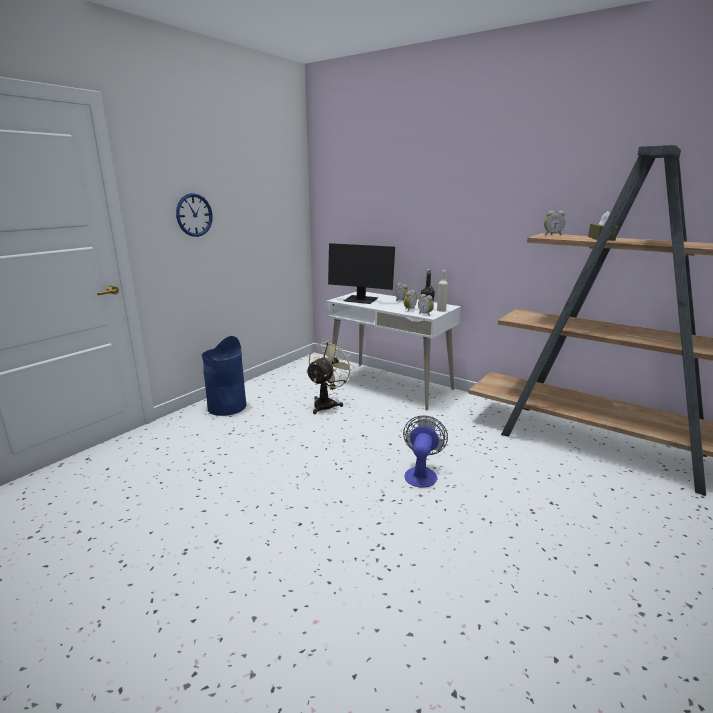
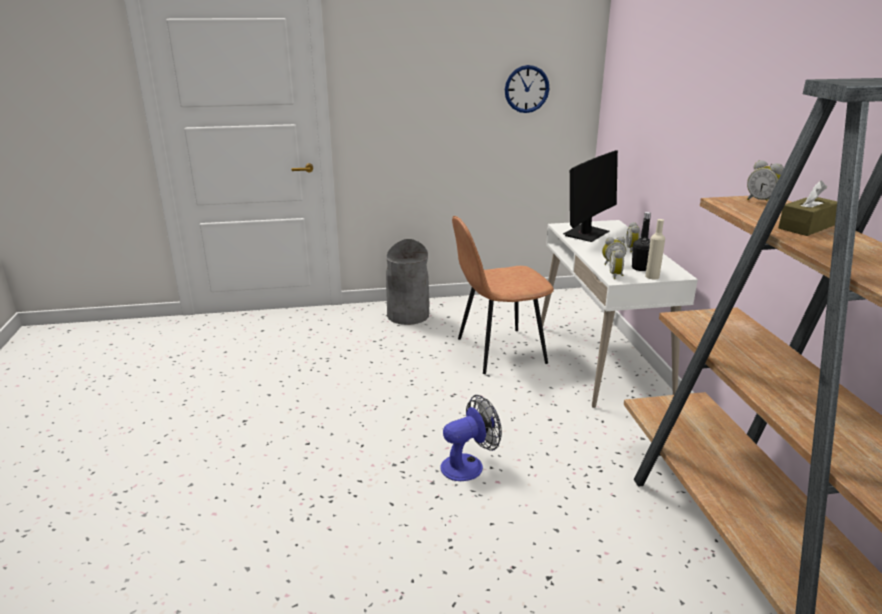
camera: 45 degrees right, 5 degrees up
(194, 215) = (413, 97): wall clock -> wall clock (526, 89)
(227, 407) = (408, 315): blue trash can -> grey trash can
(327, 404) = (498, 351): beige fan -> brown chair
(361, 300) = (586, 234): monitor -> monitor turned 120 degrees counterclockwise

